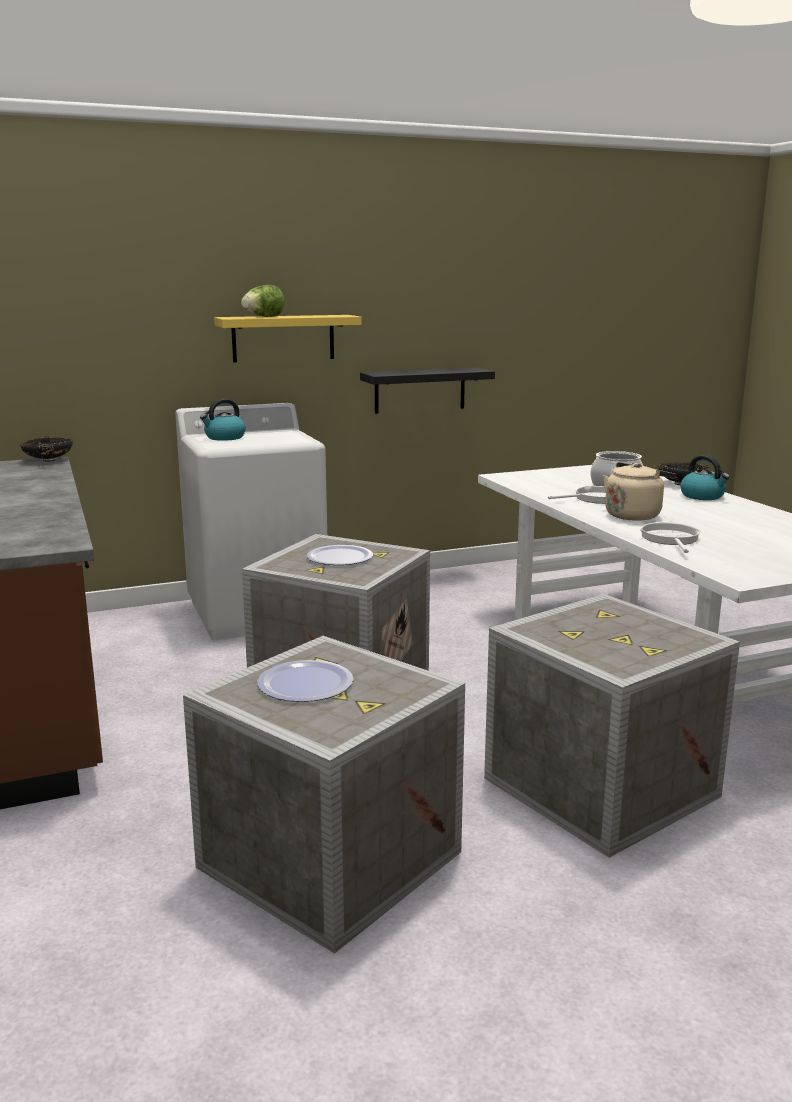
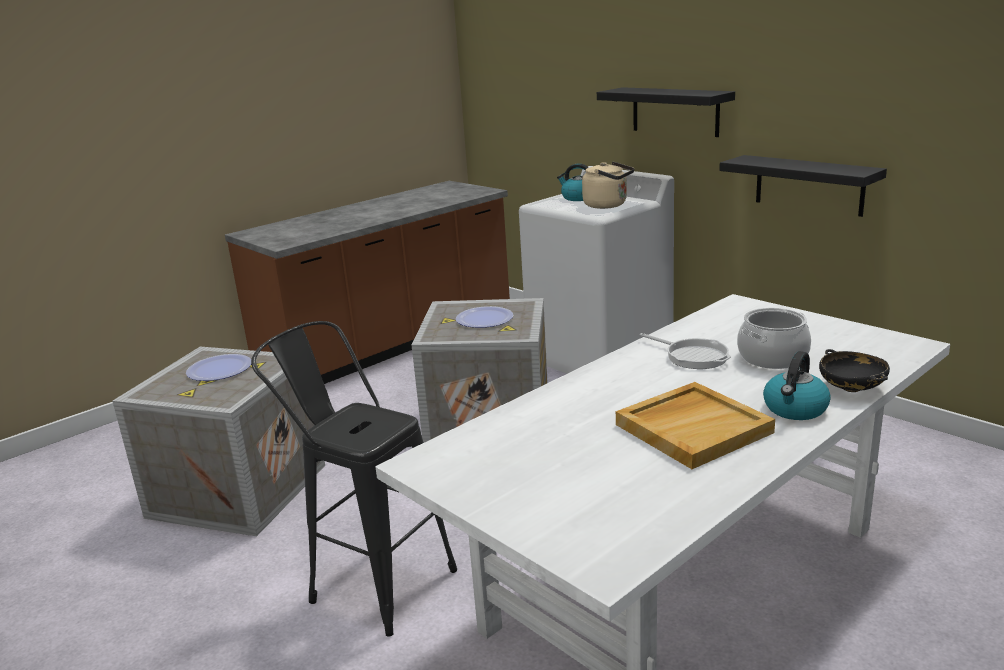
camera: 70 degrees right, 5 degrees up
(48, 460) = (488, 190): black bowl -> none
(263, 317) = (637, 91): lettuce -> none
(283, 338) = (675, 111): yellow shelf -> black shelf
(596, 787) = (372, 581): crate -> black stool
(634, 515) = (637, 384): beige kettle -> beige kettle (608, 205)
(670, 539) = (547, 413): frying pan -> none
(718, 515) = (693, 428): none -> beige tray

